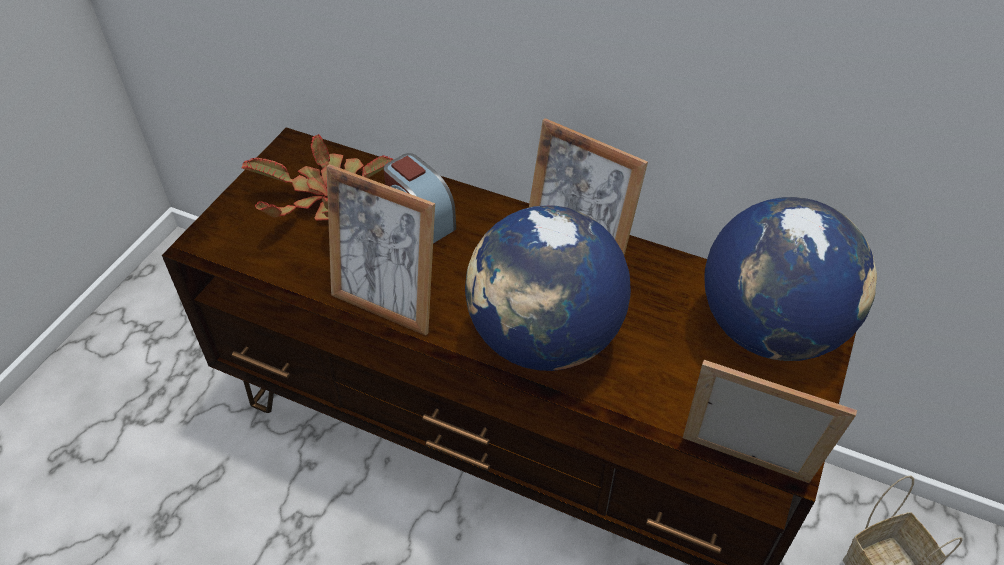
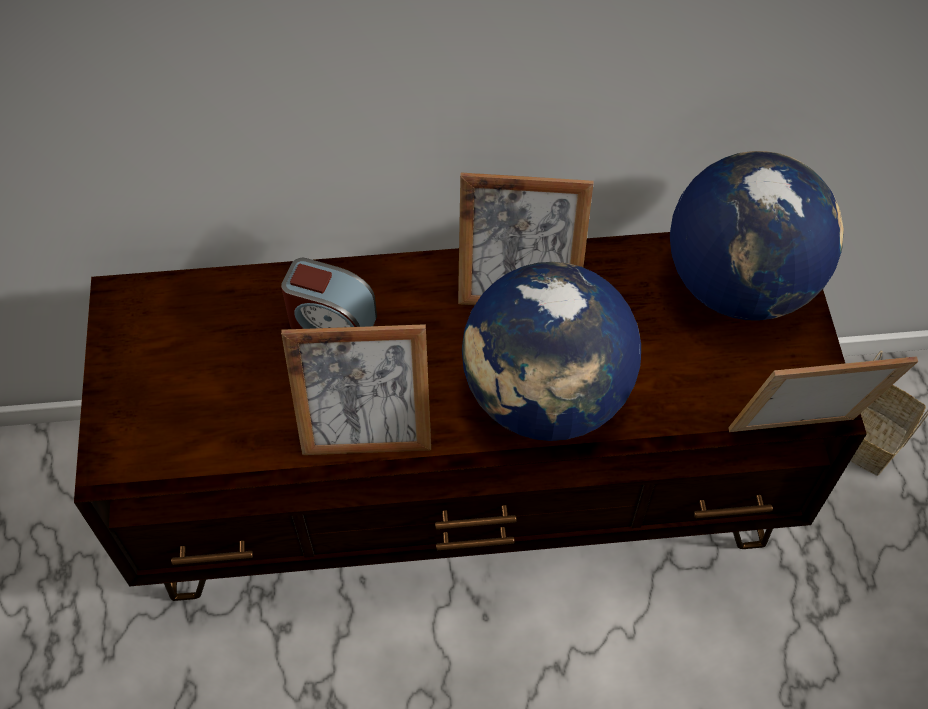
camera: 30 degrees left, 10 degrees up
(325, 198) = (208, 345): potted plant -> none

